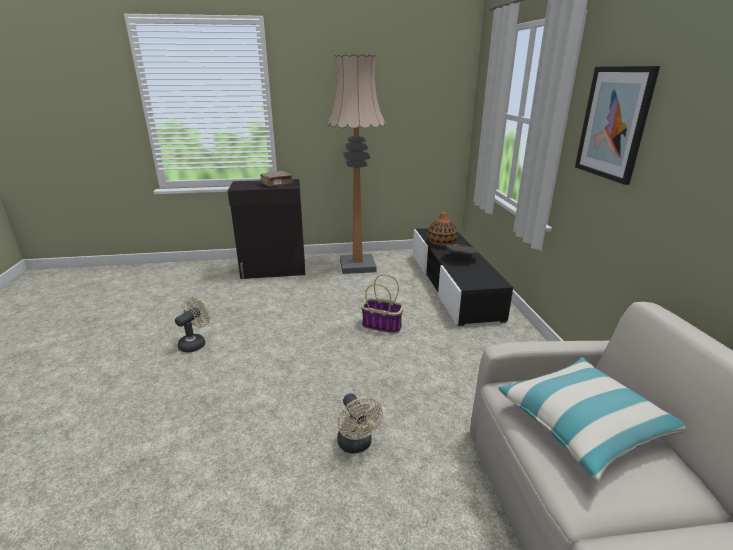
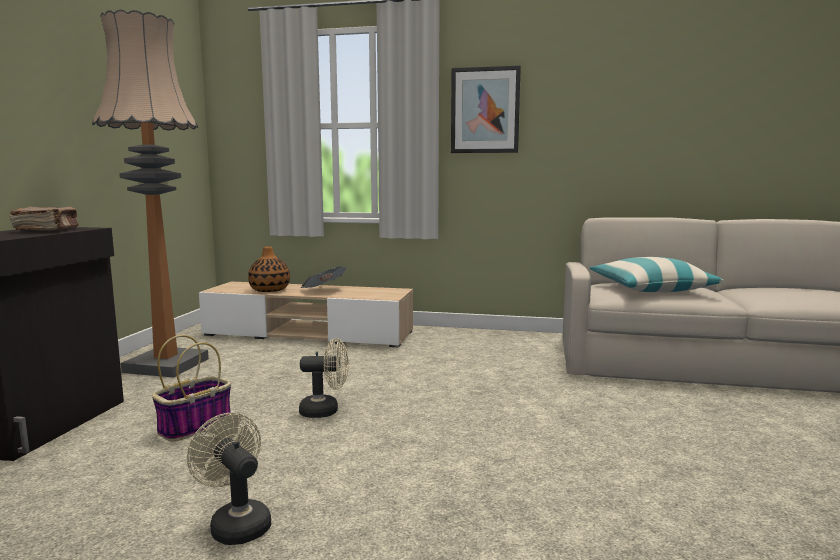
camera: 70 degrees left, 15 degrees down
(357, 445) = (576, 419): beige fan -> beige fan (325, 411)
(382, 325) = (358, 376): basket -> basket (195, 426)
(452, 284) = (308, 333): black tv stand -> beige tv stand

